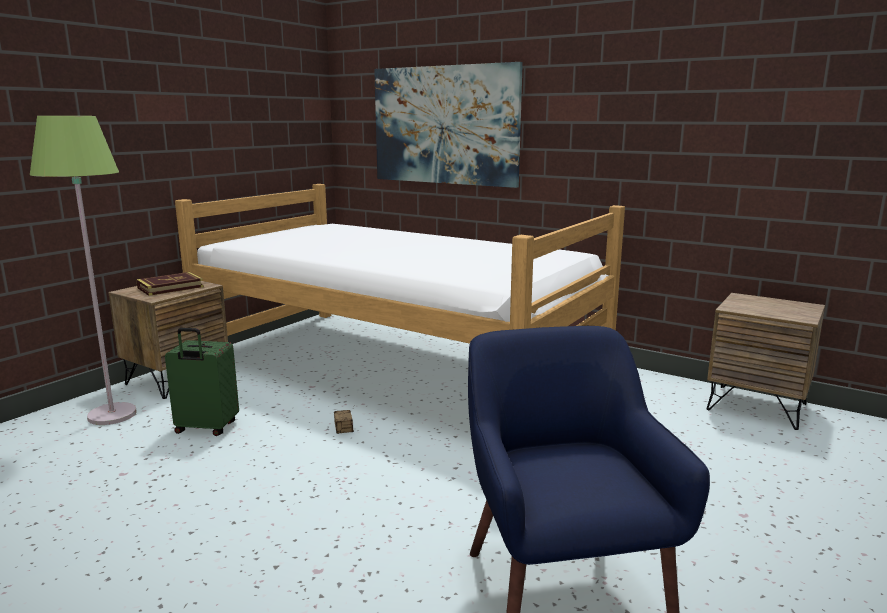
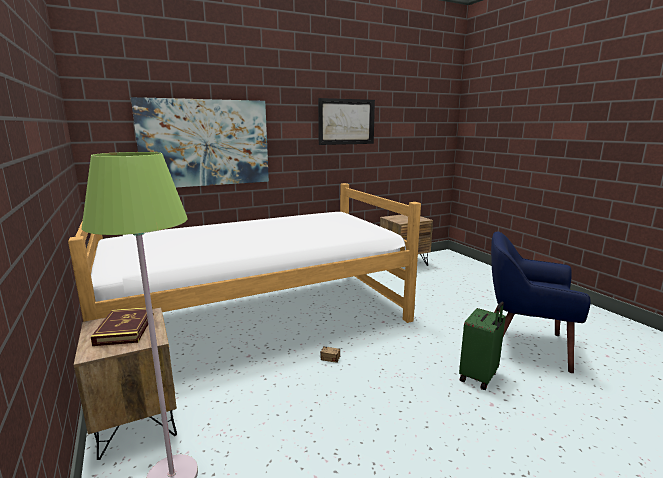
camera: 60 degrees left, 0 degrees up
(206, 428) = (270, 418): green suitcase -> green suitcase (479, 377)
(667, 91) = (346, 122): none -> picture

